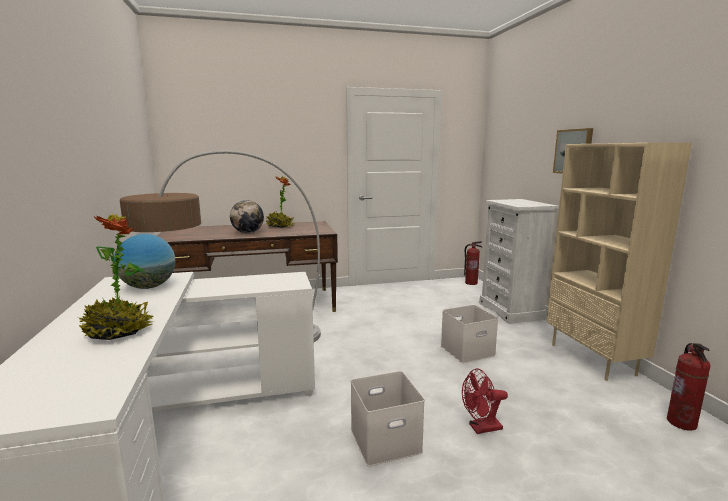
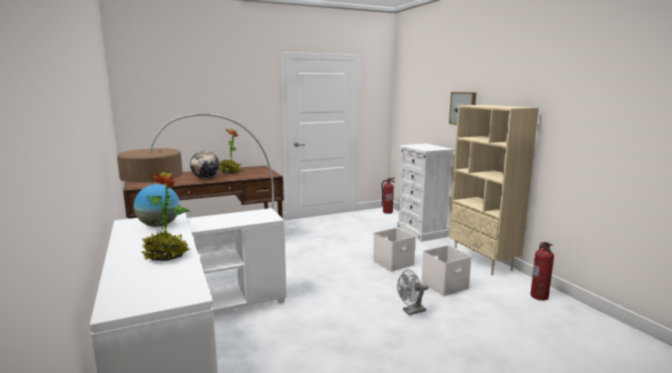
camera: 10 degrees left, 0 degrees up
(386, 439) = (347, 324): white storage box -> white storage box (444, 285)
(481, 428) = (411, 311): red fan -> grey fan

